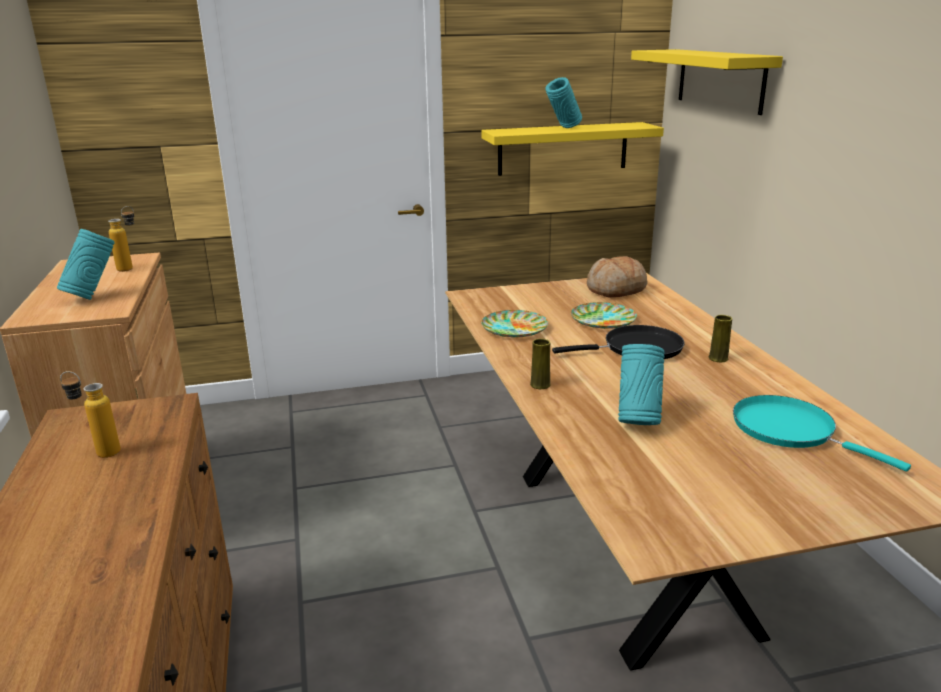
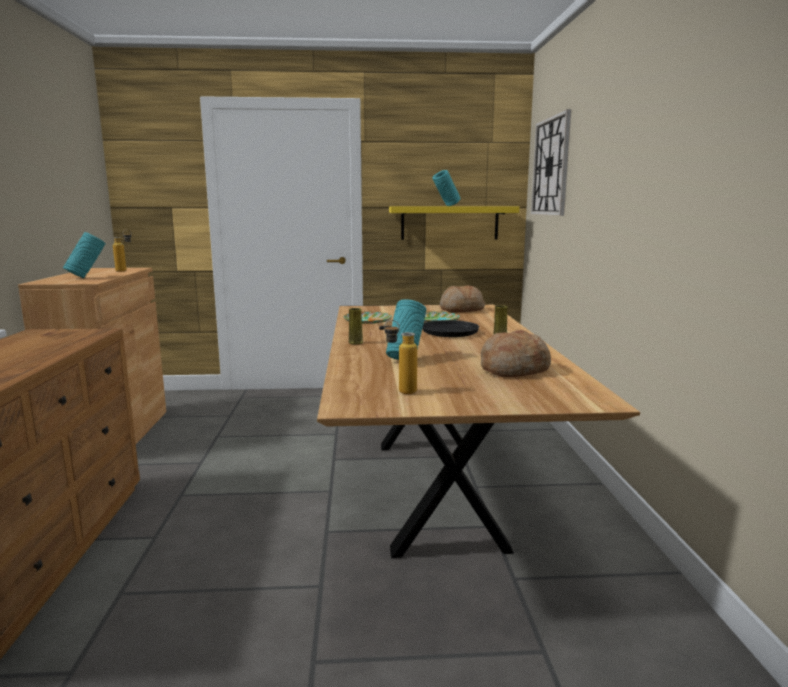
camera: 10 degrees right, 10 degrees down
(99, 453) = (35, 344): bottle -> bottle (400, 391)
(720, 79) = (551, 166): yellow shelf -> wall clock
(790, 430) = (514, 369): turquoise frying pan -> bread

